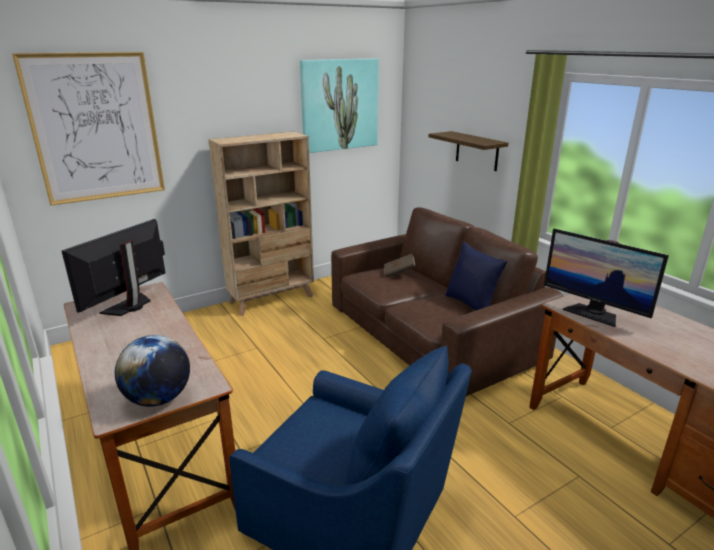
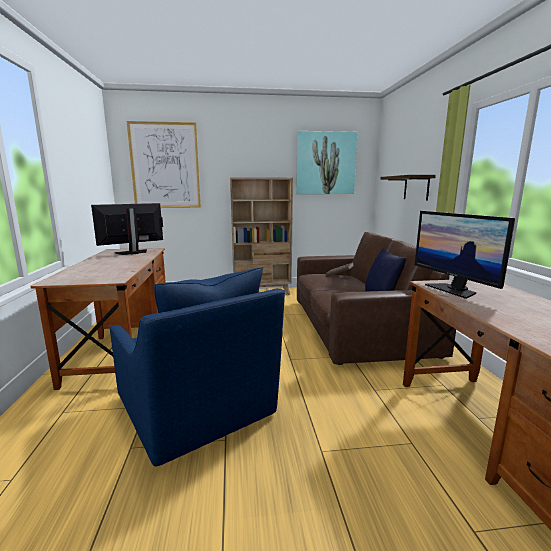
camera: 25 degrees right, 10 degrees down
(159, 399) = (82, 280): globe -> none

